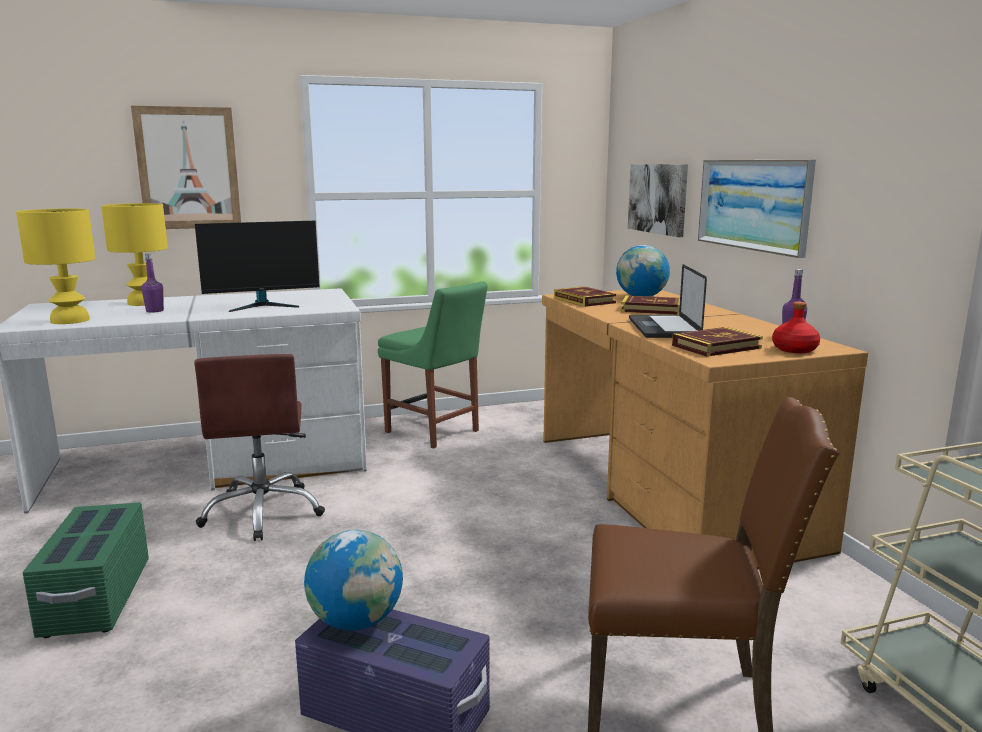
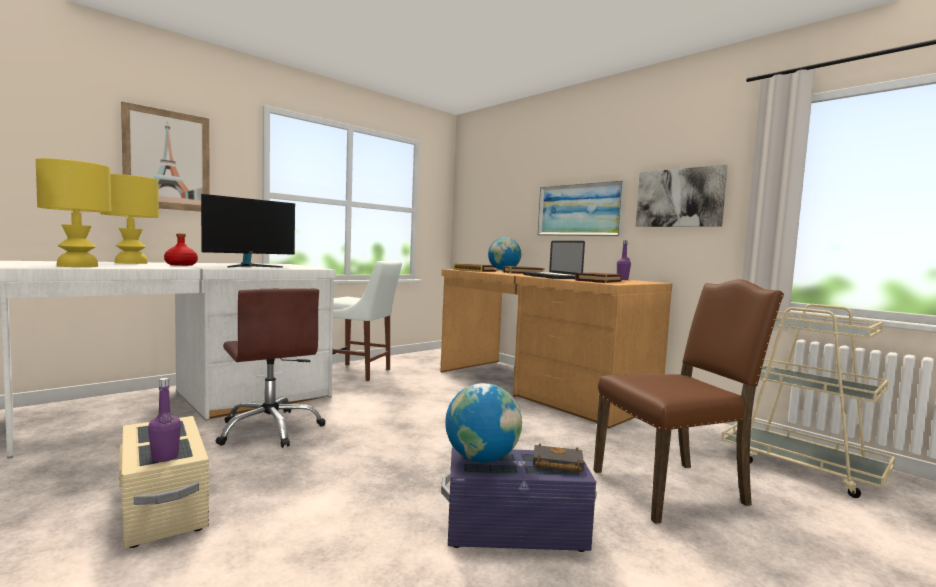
camera: 25 degrees left, 10 degrees down
(96, 598) = (163, 508): green storage box -> beige storage box
(155, 311) = (154, 265): purple bottle -> purple bottle (165, 457)
(435, 432) = (359, 372): green chair -> white chair
(435, 648) = (556, 463): none -> black book
(658, 198) = (500, 214): picture -> picture (679, 198)
(795, 350) = (638, 282): red bottle -> red bottle (181, 265)

